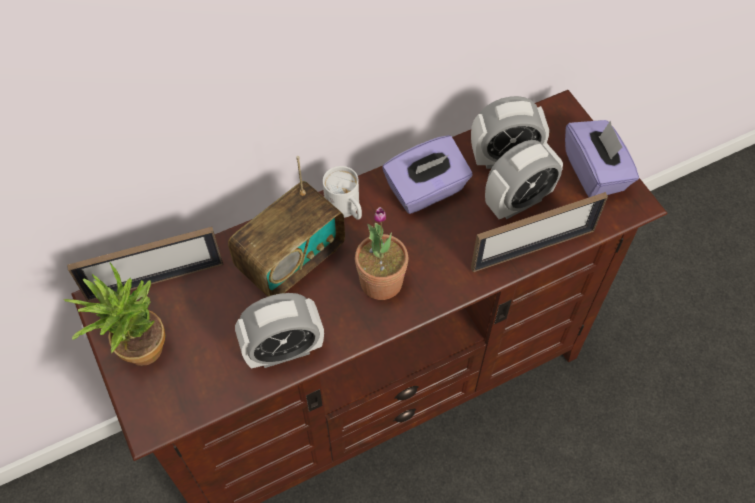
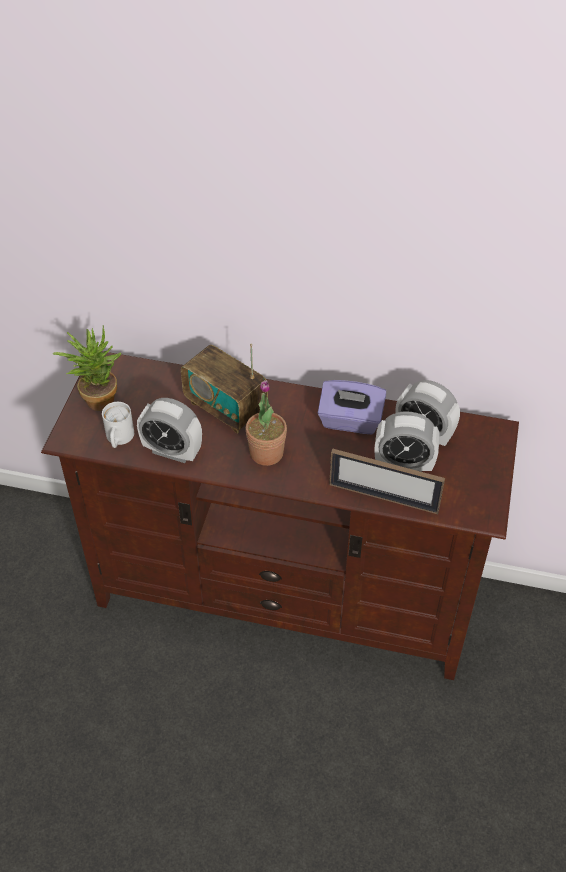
camera: 40 degrees right, 10 degrees down
(155, 280) = (141, 370): picture frame -> none
(291, 261) = (226, 408): radio -> radio turned 45 degrees clockwise
(346, 209) = (288, 401): white mug -> white mug (119, 439)
(595, 172) = (479, 481): purple tissue box -> none

